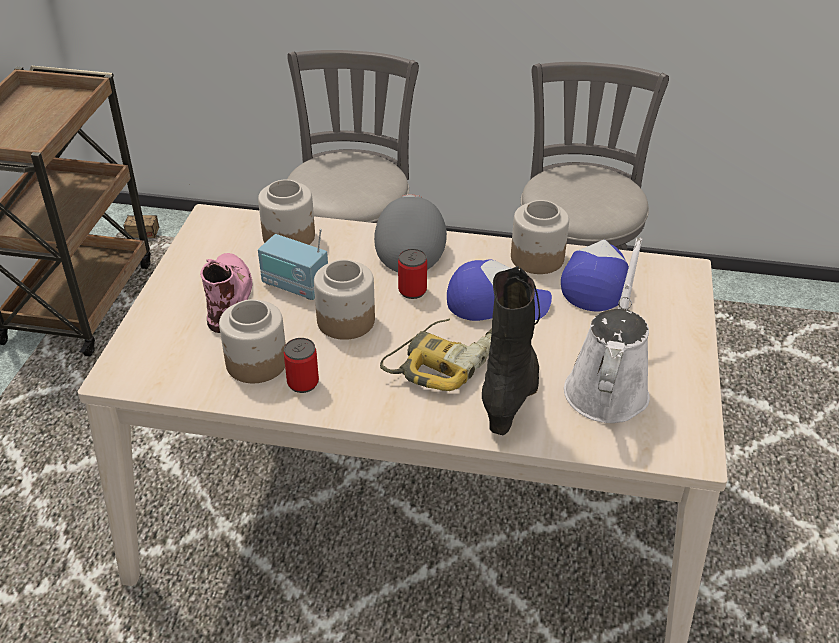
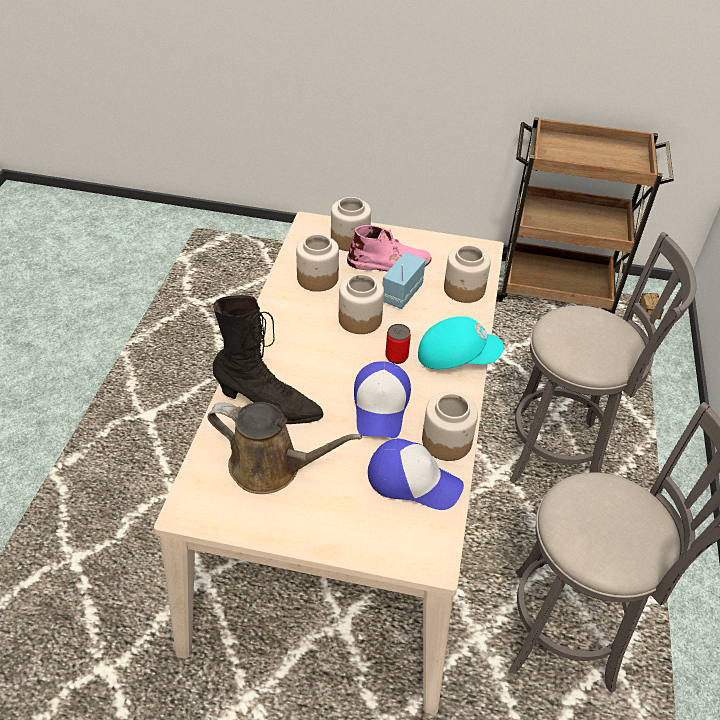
camera: 90 degrees right, 5 degrees up
(167, 333) = (349, 239): none -> jar
(303, 383) = (295, 299): can -> none
(409, 247) = (456, 357): grey cap -> turquoise cap
(445, 360) = (312, 371): power drill -> none
(607, 386) = (272, 467): white watering can -> brown watering can

